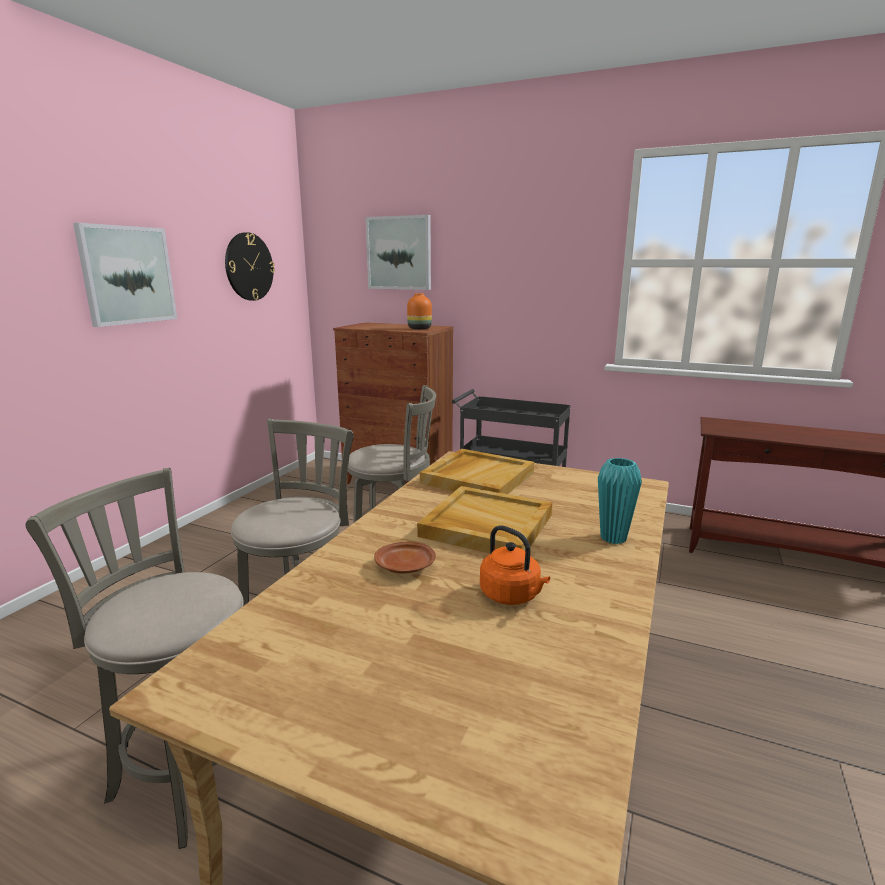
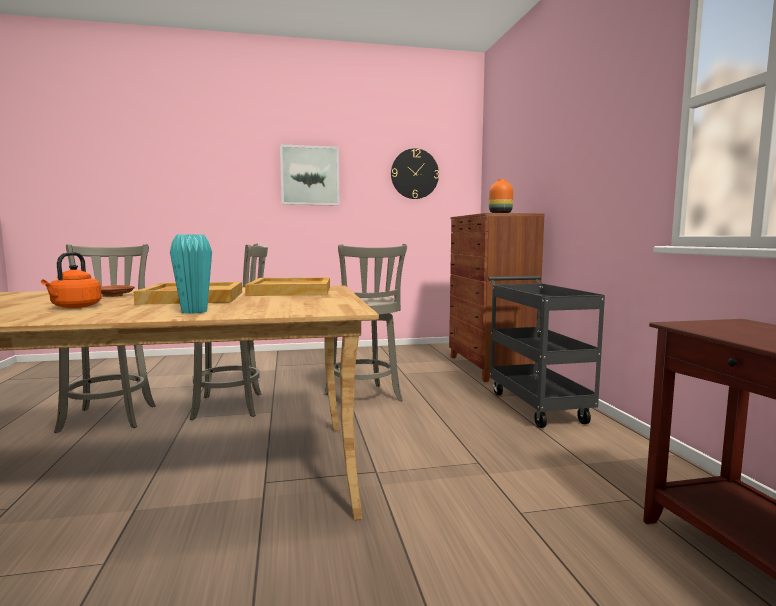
camera: 55 degrees right, 10 degrees down
(399, 253) = (522, 150): picture -> none

